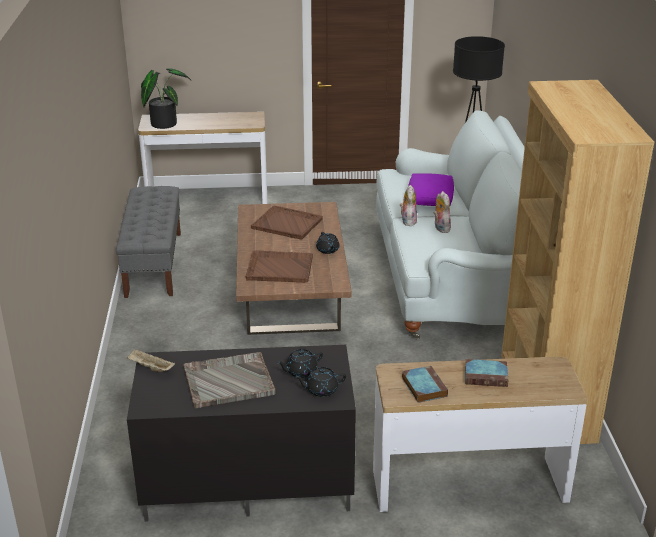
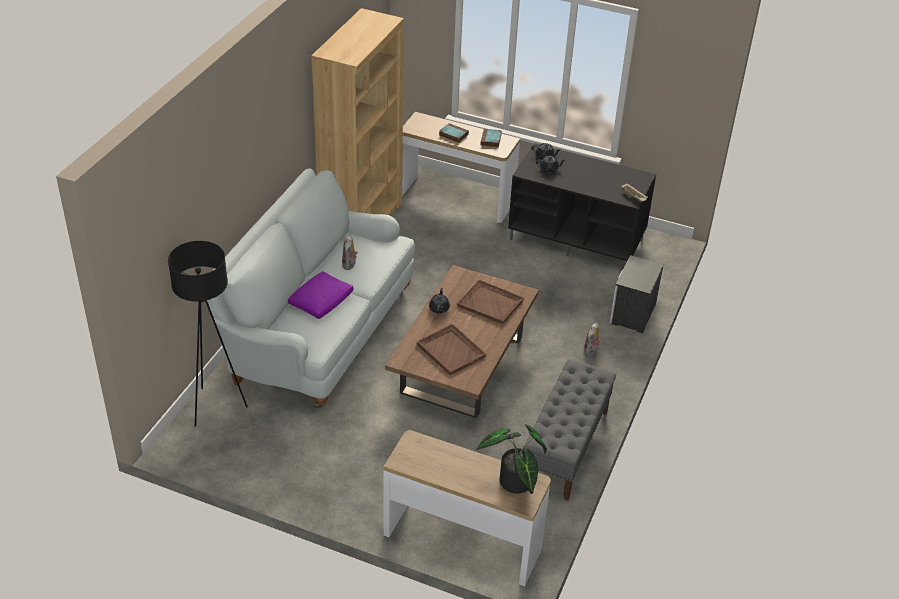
camera: 155 degrees left, 10 degrees up
(126, 400) = (632, 314): none -> nightstand
(228, 381) = (593, 176): grey tray -> none
(407, 221) = (365, 285): plush toy -> plush toy (591, 351)

